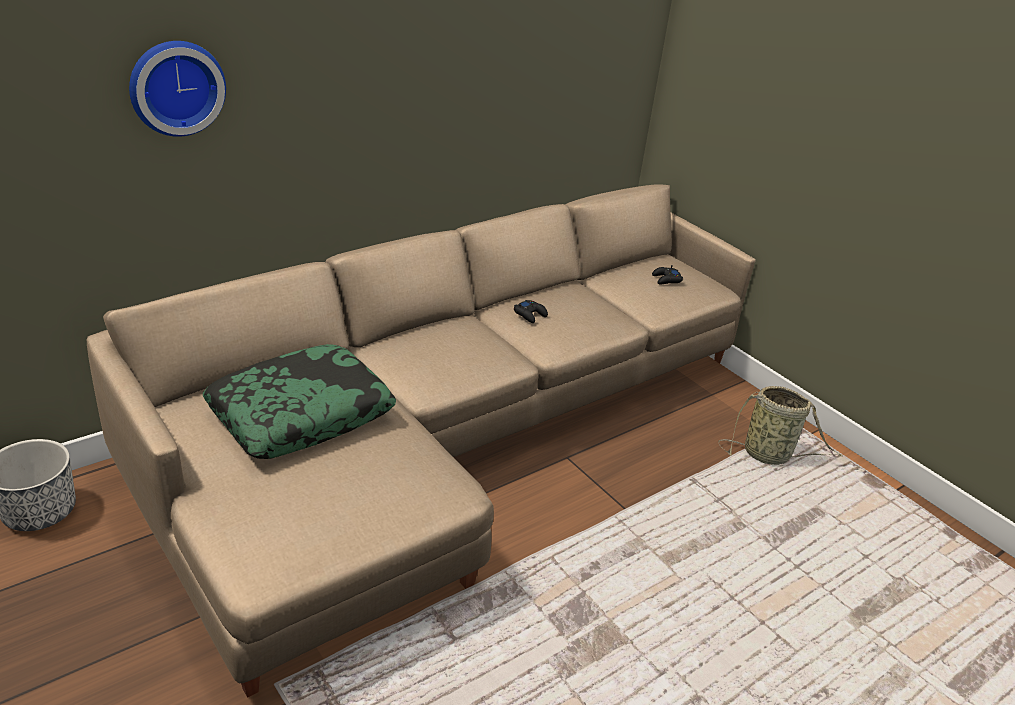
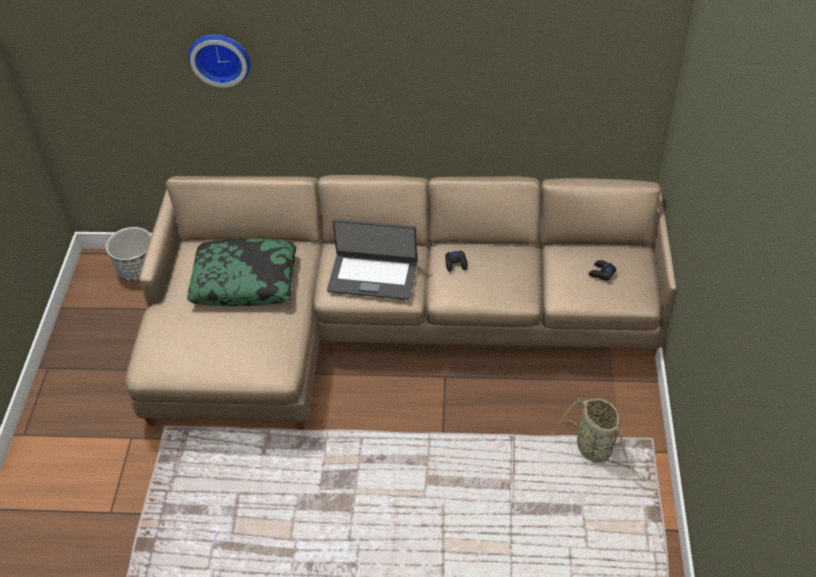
camera: 45 degrees right, 15 degrees up
(456, 354) = (373, 276): none -> laptop

